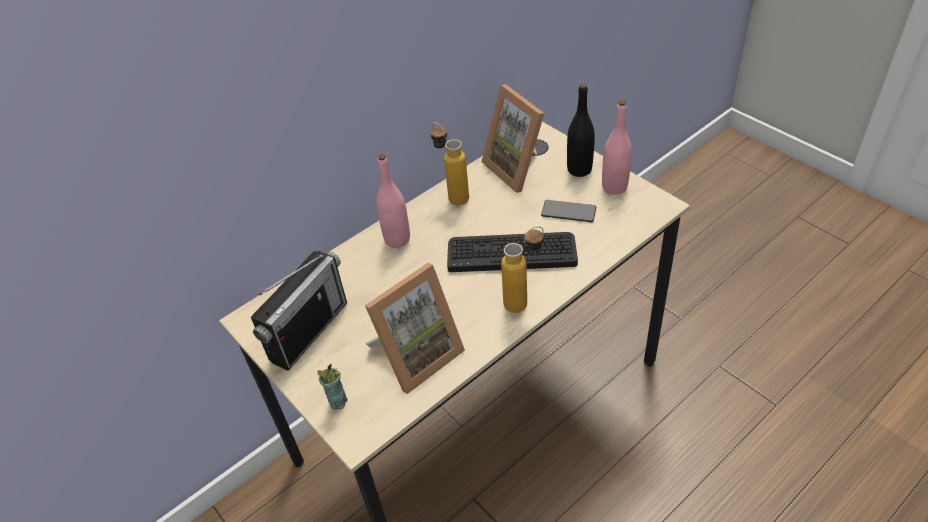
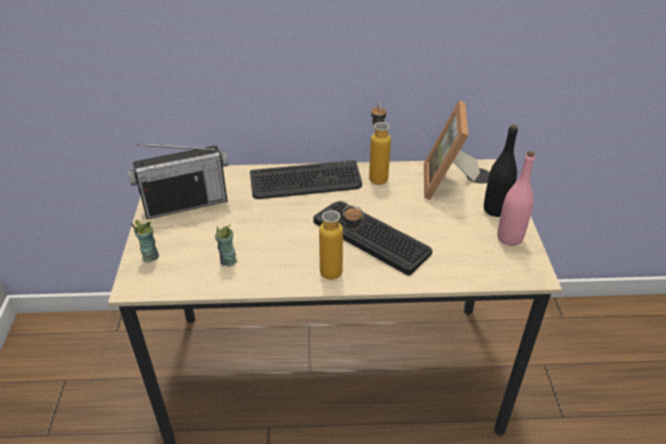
camera: 35 degrees right, 5 degrees down
(397, 239) = (305, 181): pink bottle -> keyboard
(416, 355) = (228, 261): picture frame -> cup
(568, 212) = (449, 234): phone -> none

